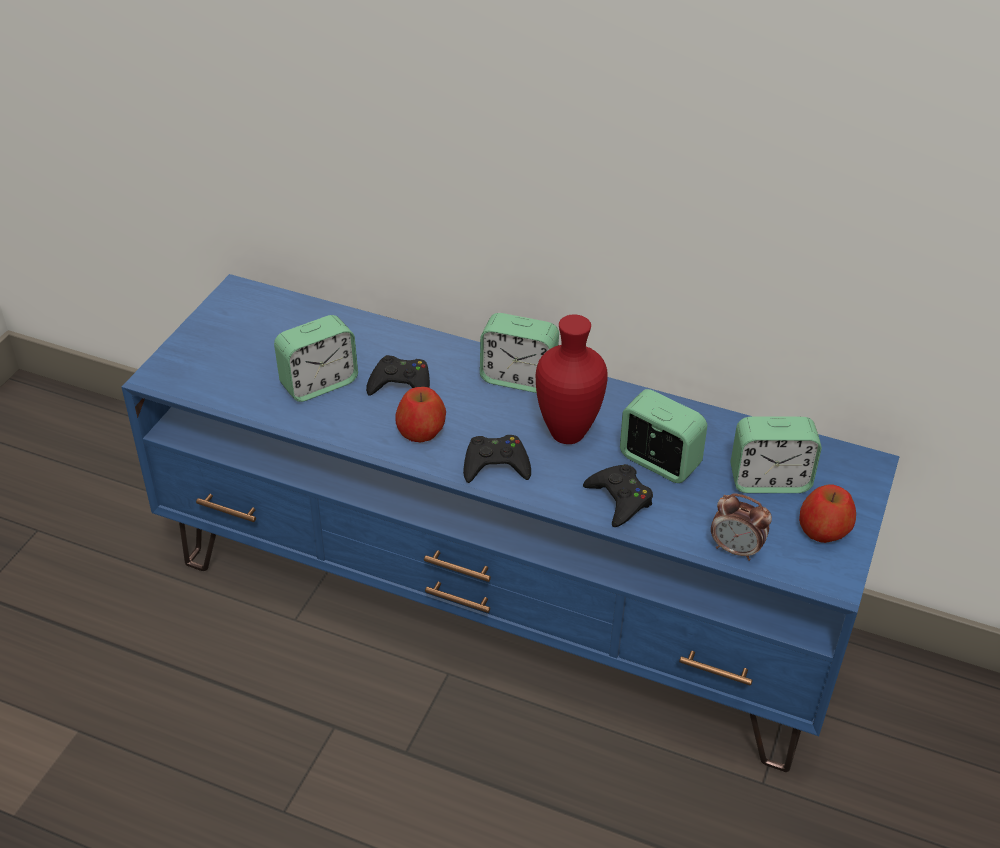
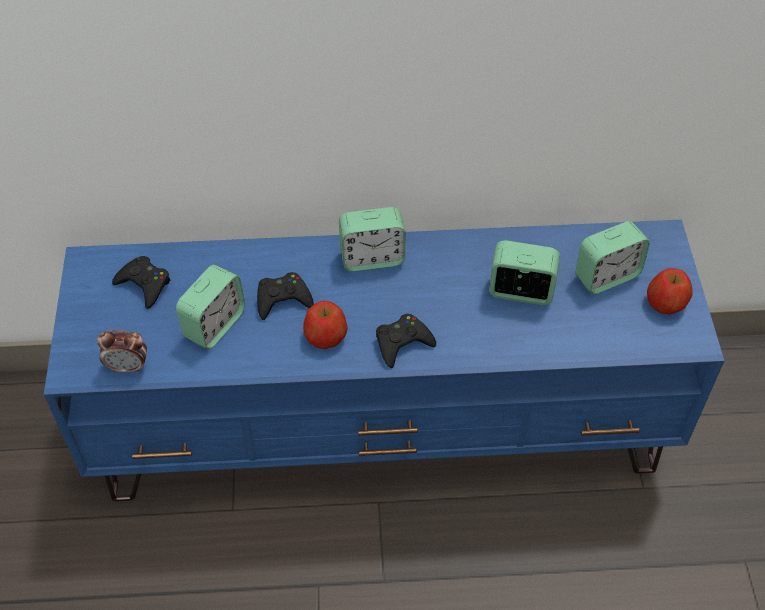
camera: 25 degrees left, 10 degrees up
(565, 435) = (439, 295): red vase -> none
(619, 499) = (511, 336): black game controller -> black game controller (144, 284)
(736, 549) = (617, 344): alarm clock -> alarm clock (128, 367)

